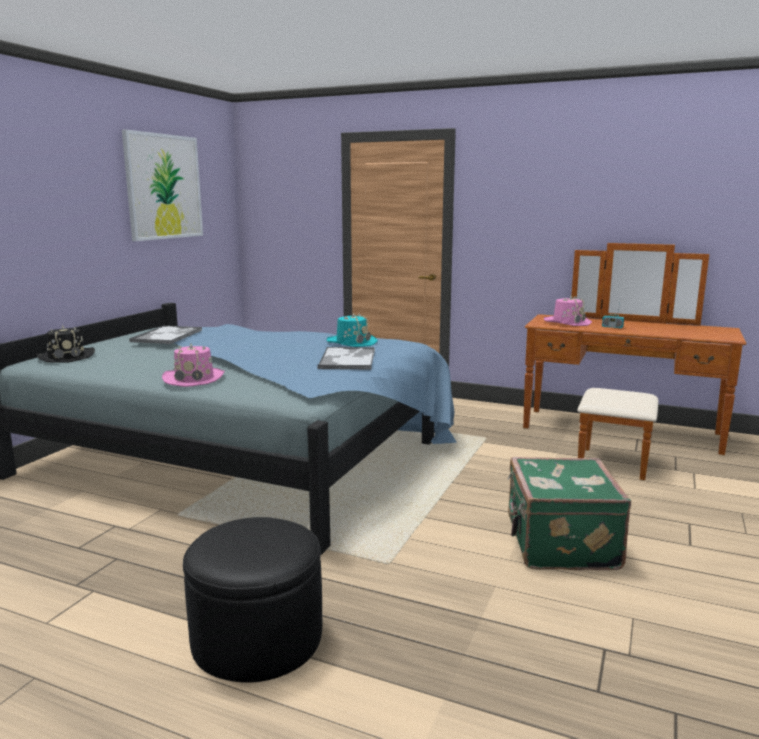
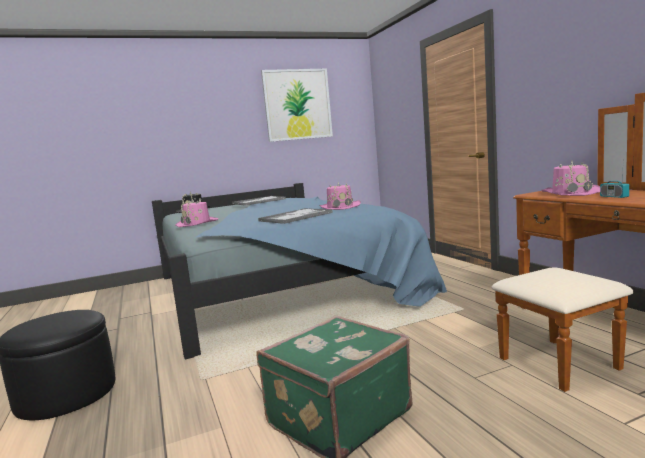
camera: 45 degrees right, 5 degrees down
(351, 342) = (340, 207): turquoise hat -> pink hat

